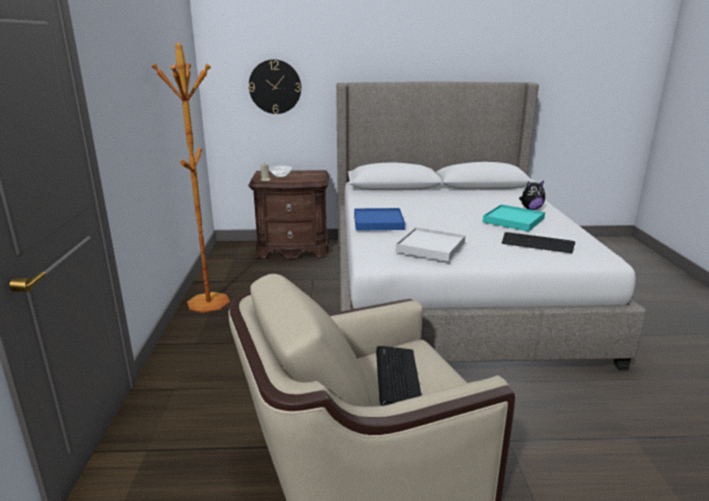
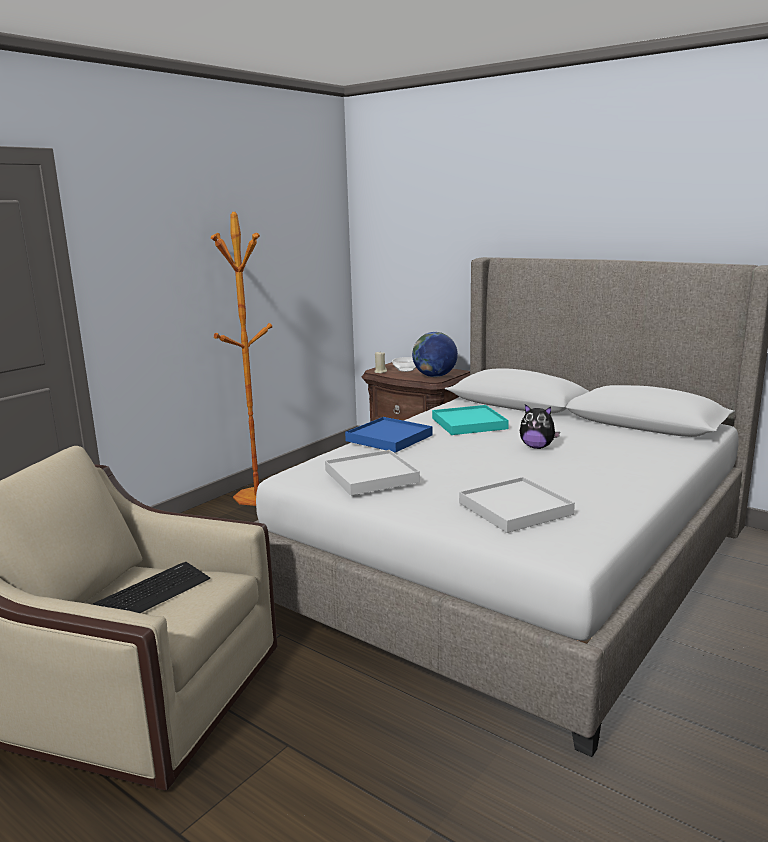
camera: 40 degrees right, 5 degrees down
(275, 87) = (421, 260): wall clock -> none
(312, 177) = (435, 376): none -> globe
(513, 220) = (563, 475): turquoise tray -> turquoise tray (469, 423)
(531, 209) = (632, 467): plush toy -> plush toy (537, 447)
(537, 244) = (515, 509): keyboard -> white tray

